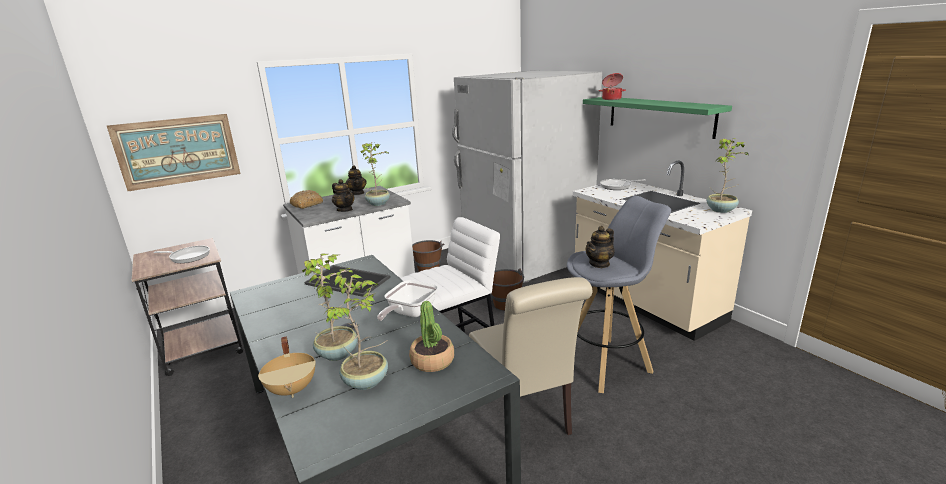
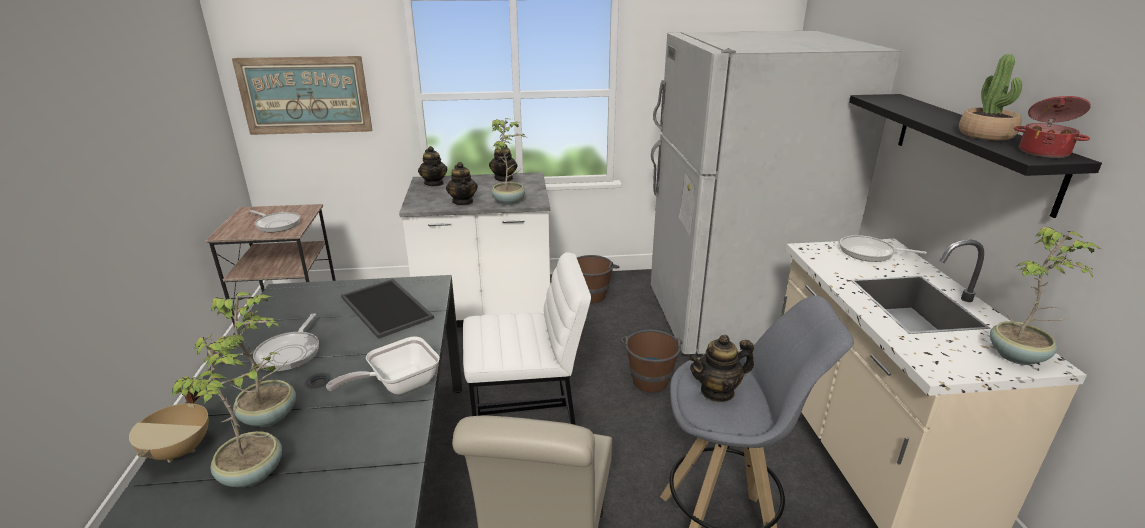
camera: 25 degrees right, 5 degrees up
(306, 320) = (290, 352): none -> frying pan
(307, 204) = (434, 183): bread -> teapot
(432, 360) = (347, 474): potted plant -> potted plant (986, 135)
(611, 99) = (897, 103): cooking pot -> cooking pot (1043, 152)
(659, 116) = (973, 148): green shelf -> black shelf

